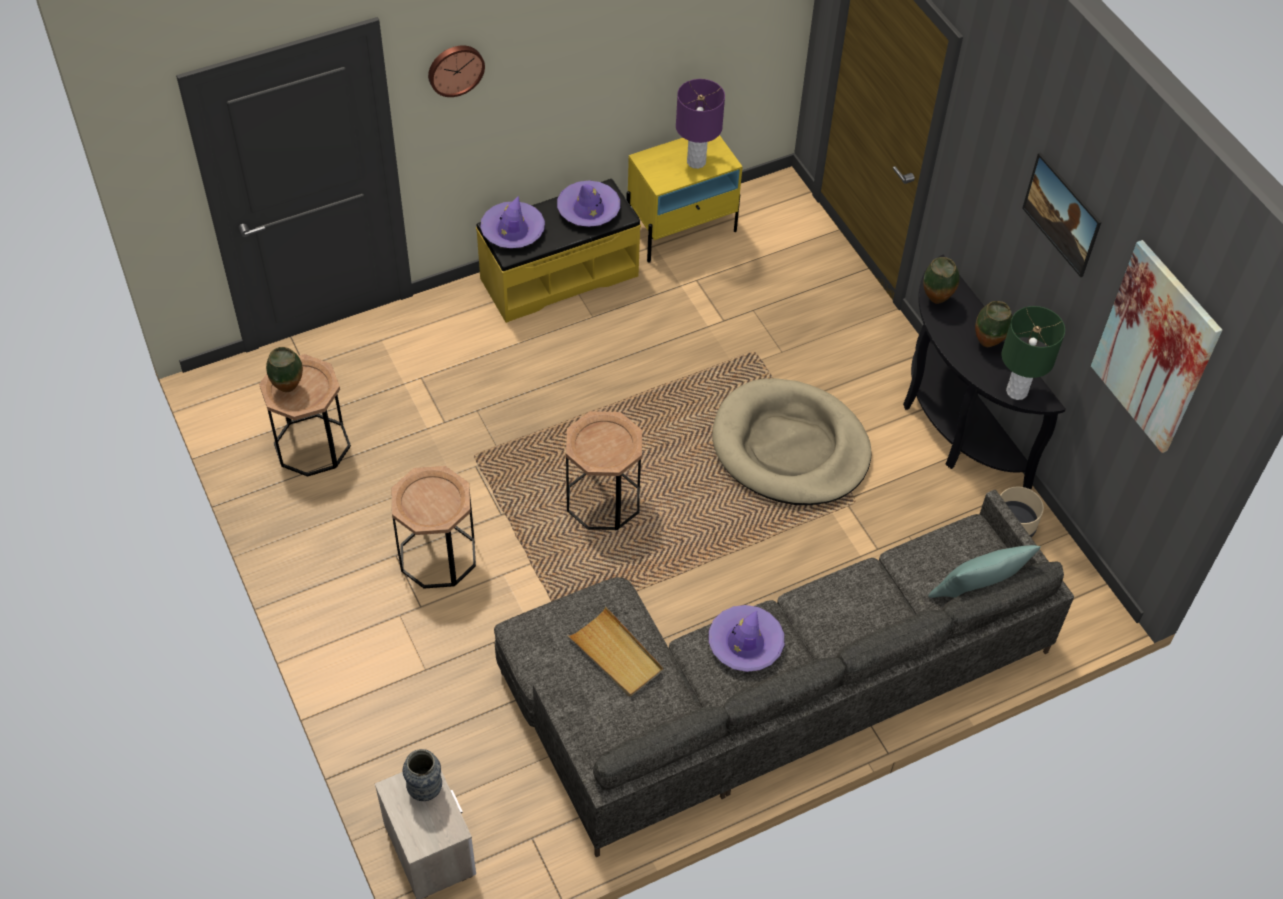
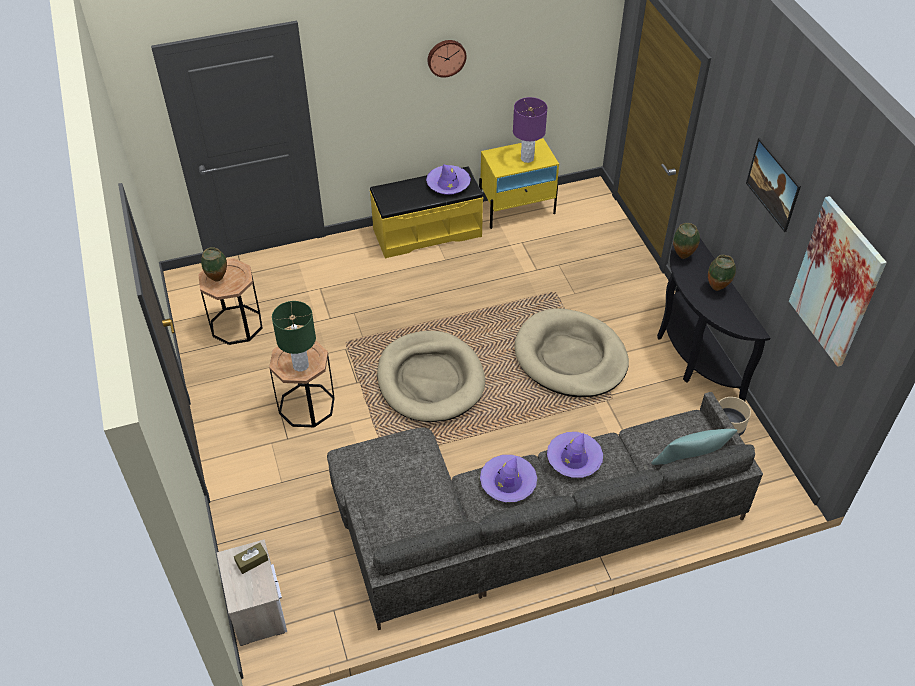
camera: 10 degrees right, 5 degrees down
(425, 790) = (252, 561): vase -> brown tissue box
(455, 69) = (354, 68): wall clock -> wall clock (446, 57)
(513, 231) = (393, 193): purple hat -> purple hat (574, 459)
(603, 500) = (430, 380): brown side table -> beige dog bed
(616, 655) = (411, 480): beige tray -> none
(1016, 391) = (734, 322): green table lamp -> green table lamp (300, 365)

